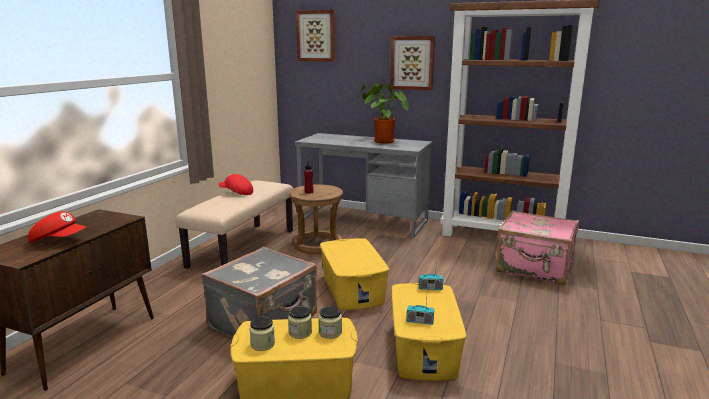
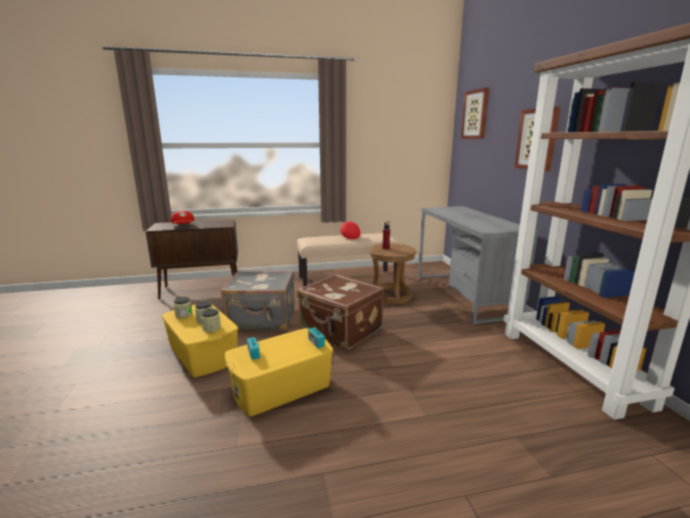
camera: 55 degrees right, 0 degrees up
(353, 289) = (340, 330): yellow storage box -> brown suitcase
(381, 141) = (485, 220): potted plant -> none
(534, 269) = (524, 410): pink suitcase -> none

